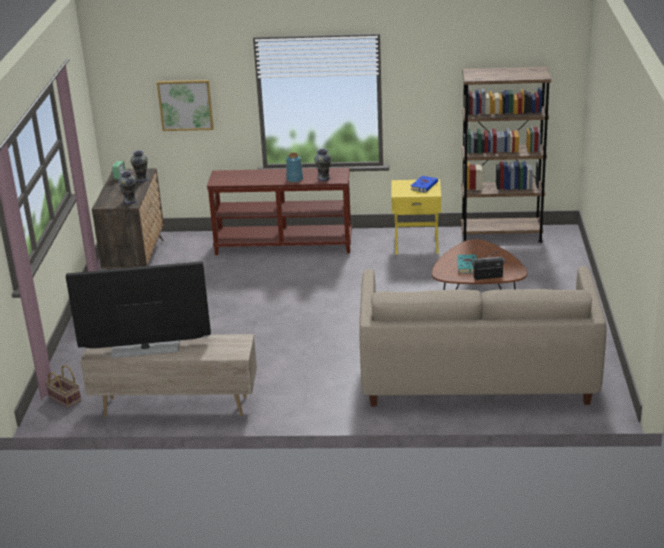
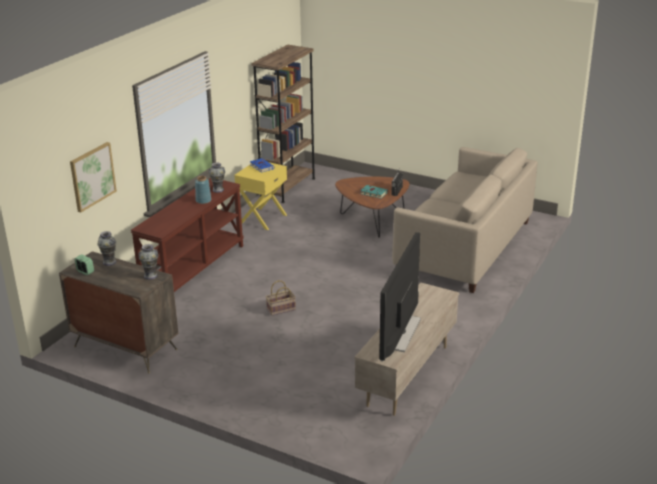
camera: 65 degrees left, 0 degrees up
(64, 399) = (345, 434): basket -> basket (280, 310)

